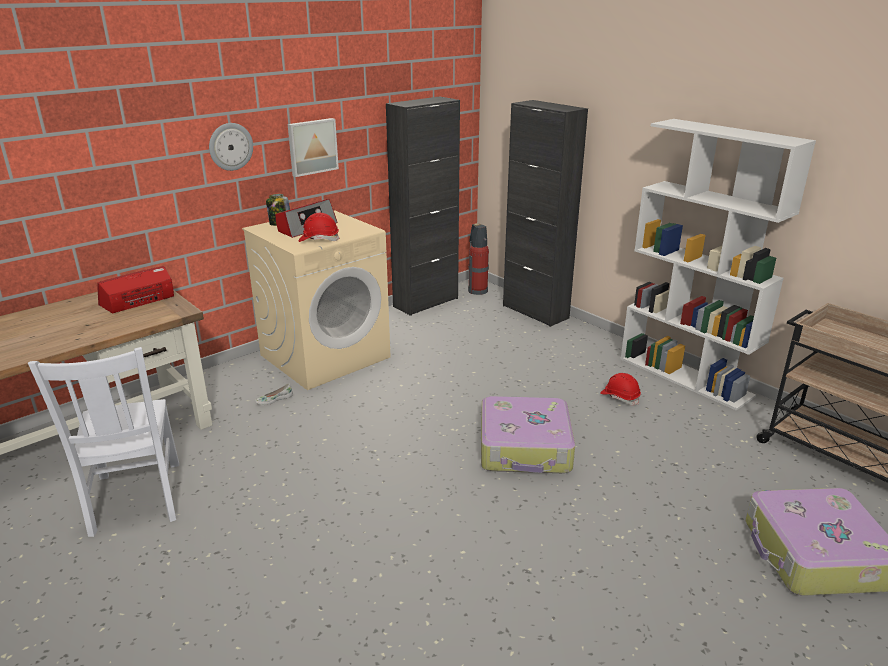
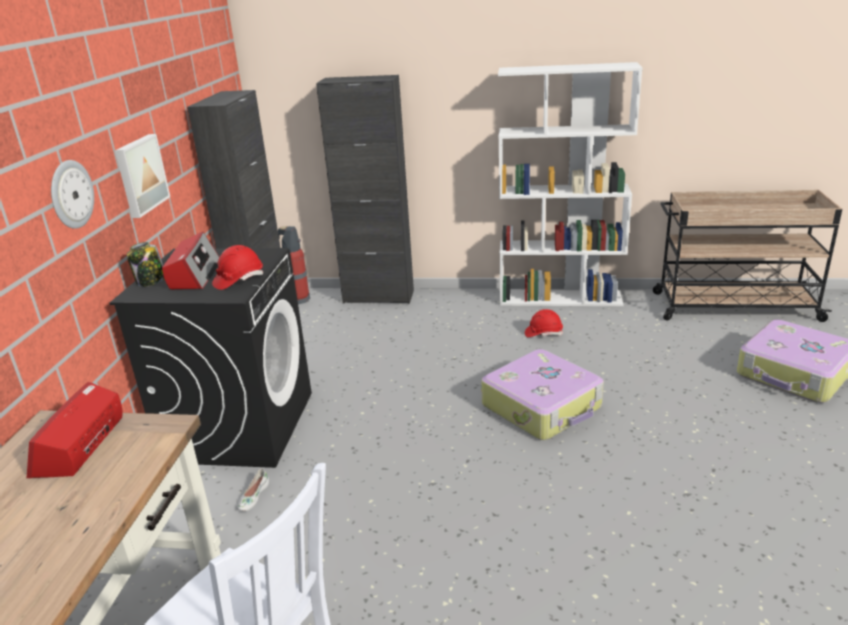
camera: 40 degrees left, 0 degrees up
(325, 356) = (240, 425): beige washing machine -> black washing machine

